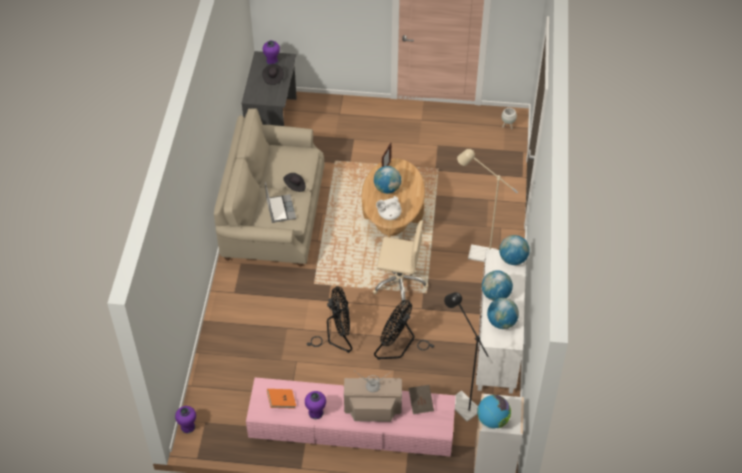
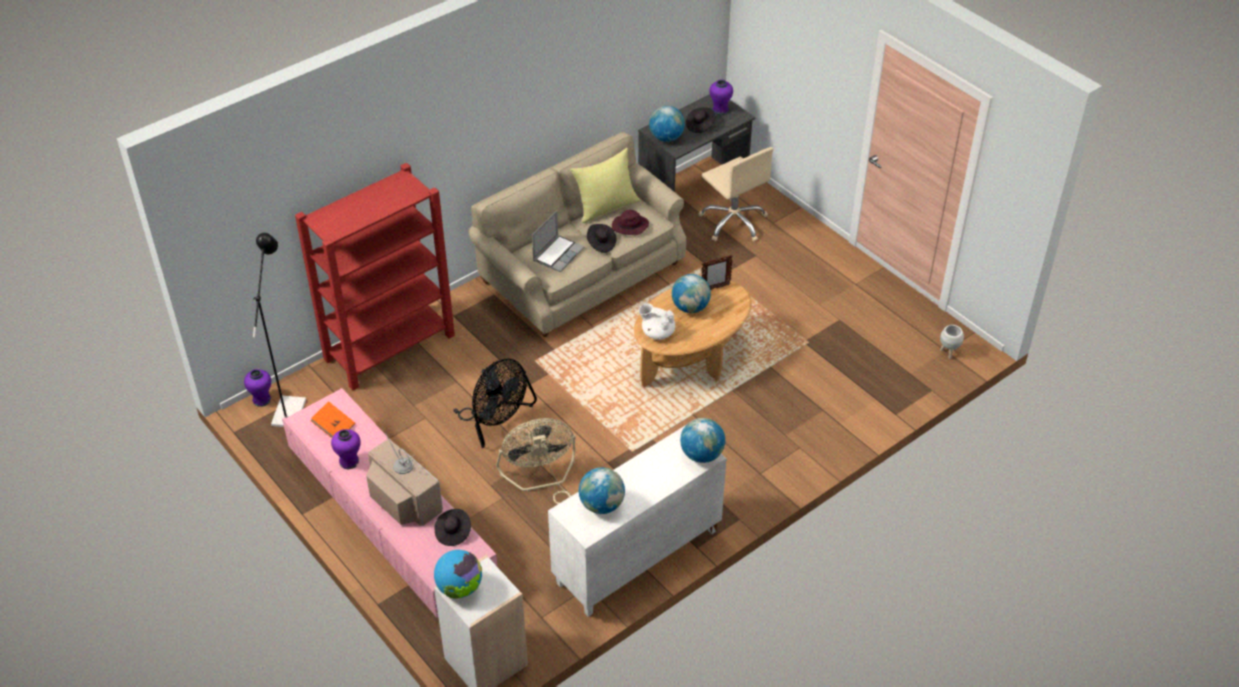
camera: 45 degrees right, 5 degrees down
(222, 338) = (389, 347): none -> red bookcase
(270, 163) = (606, 207): none -> yellow pillow
(298, 165) = (629, 227): none -> purple hat
(399, 283) = (618, 422): beige office chair -> beige office chair (733, 222)
(401, 343) = (543, 479): black fan -> beige fan
(421, 403) = (453, 533): brown book -> black hat
(459, 402) = (523, 580): black floor lamp -> black floor lamp (291, 406)
(477, 253) = (737, 453): beige floor lamp -> none
(495, 295) = (633, 474): globe -> globe (666, 138)

